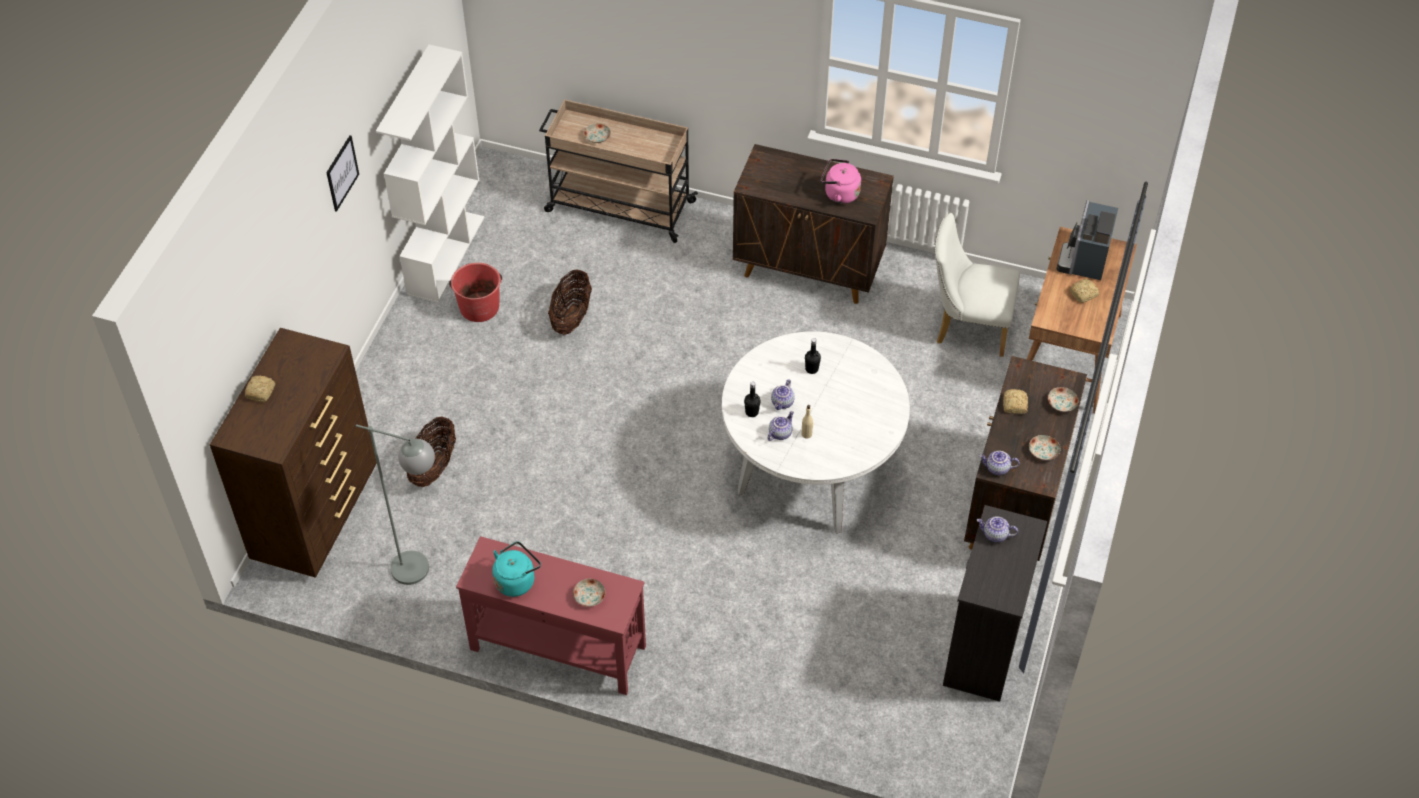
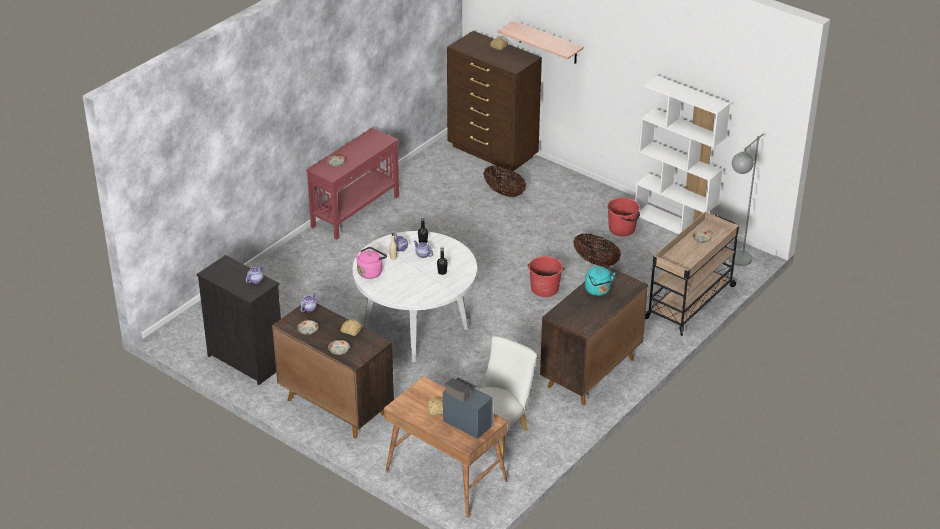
camera: 110 degrees right, 15 degrees down
(276, 299) = (548, 43): none -> shelf
(342, 173) = (626, 62): picture -> none
(423, 572) = (433, 178): grey floor lamp -> grey floor lamp (735, 263)
(516, 580) = (362, 144): turquoise kettle -> turquoise kettle (598, 291)
(656, 356) = (544, 288): none -> red bucket
(839, 193) = (579, 308): pink kettle -> pink kettle (371, 272)

